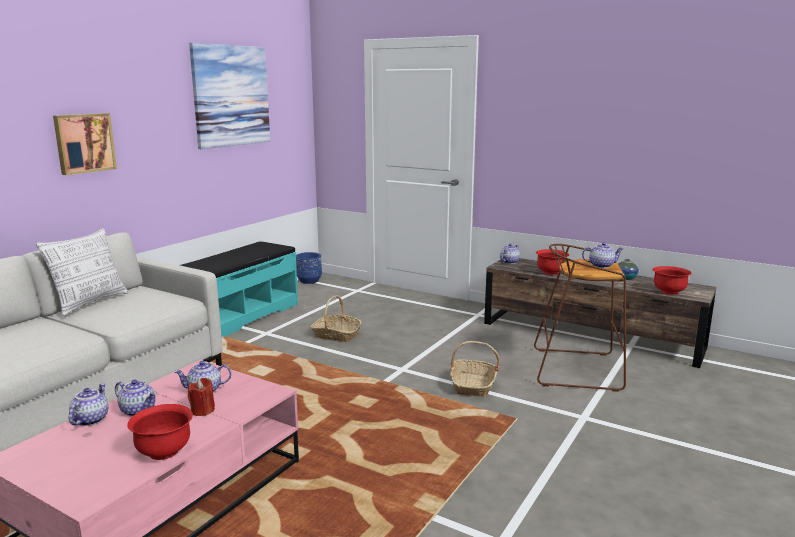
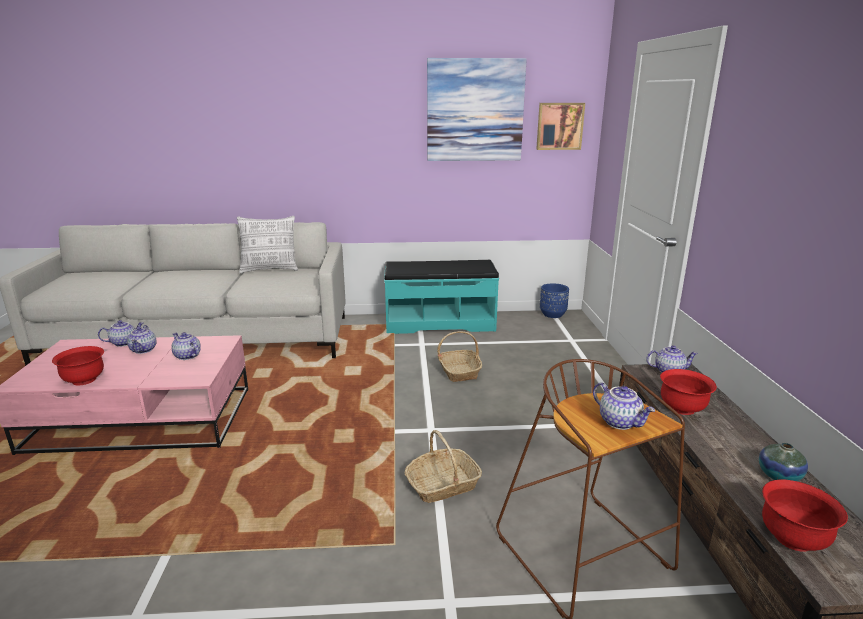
camera: 55 degrees right, 5 degrees up
(84, 143) = (312, 146): picture -> picture (559, 126)
(202, 410) = (153, 368): red candle -> none

